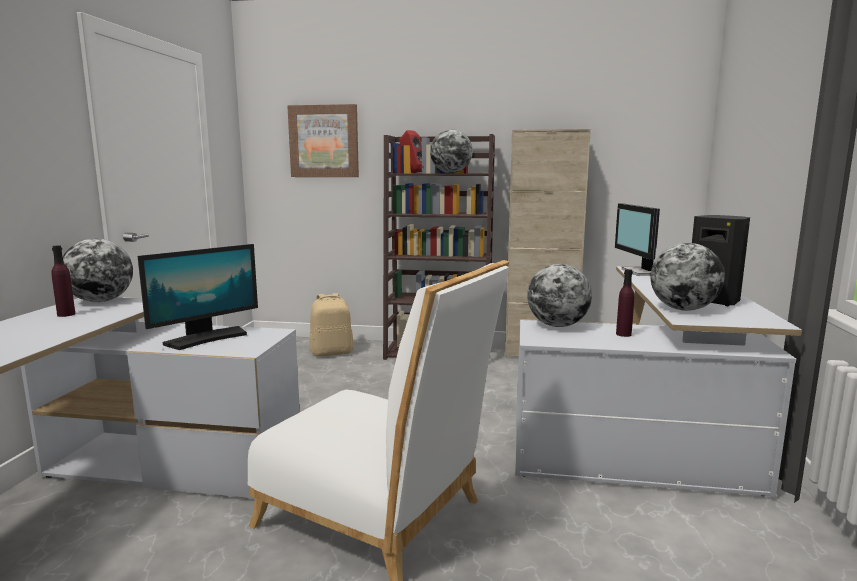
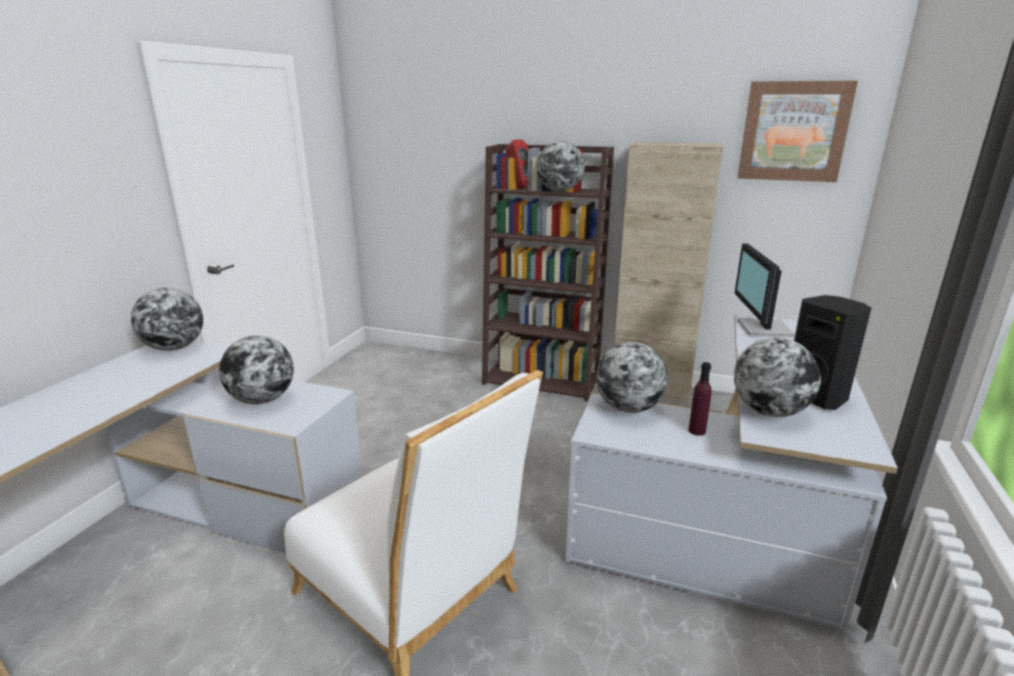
camera: 10 degrees right, 10 degrees up
(66, 314) = (134, 369): purple bottle -> none
(206, 338) = (262, 400): monitor -> globe
(324, 141) = (429, 146): picture -> picture (793, 131)
(332, 353) = (433, 371): beige backpack -> none

